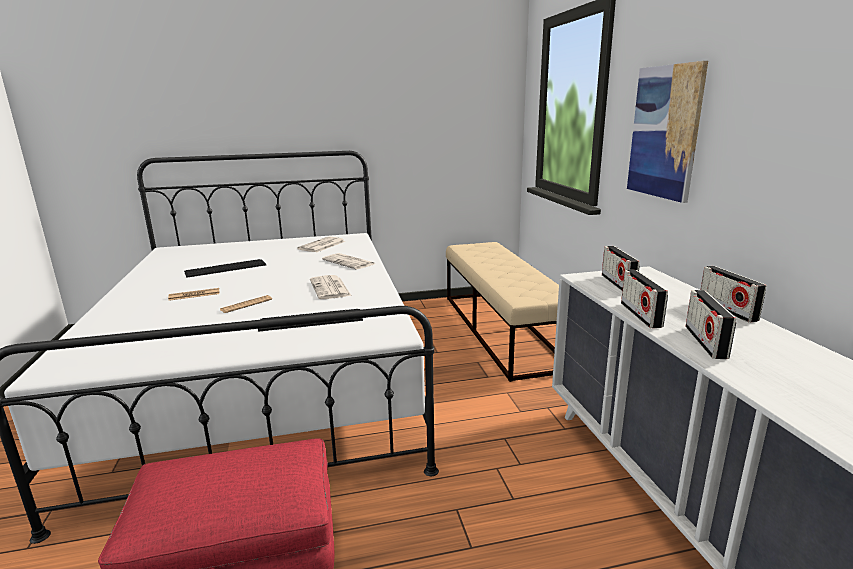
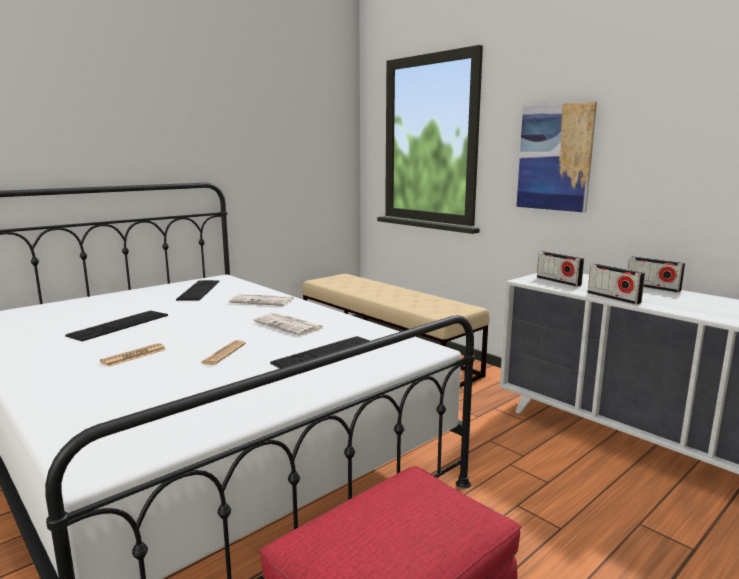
camera: 30 degrees left, 5 degrees down
(322, 245) = (199, 290): newspaper -> keyboard
(705, 342) = (679, 307): radio -> none

